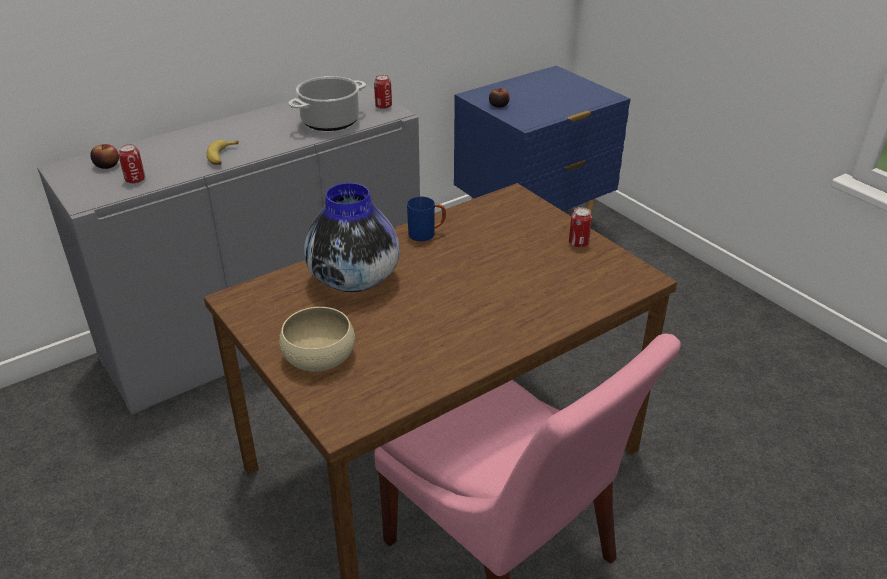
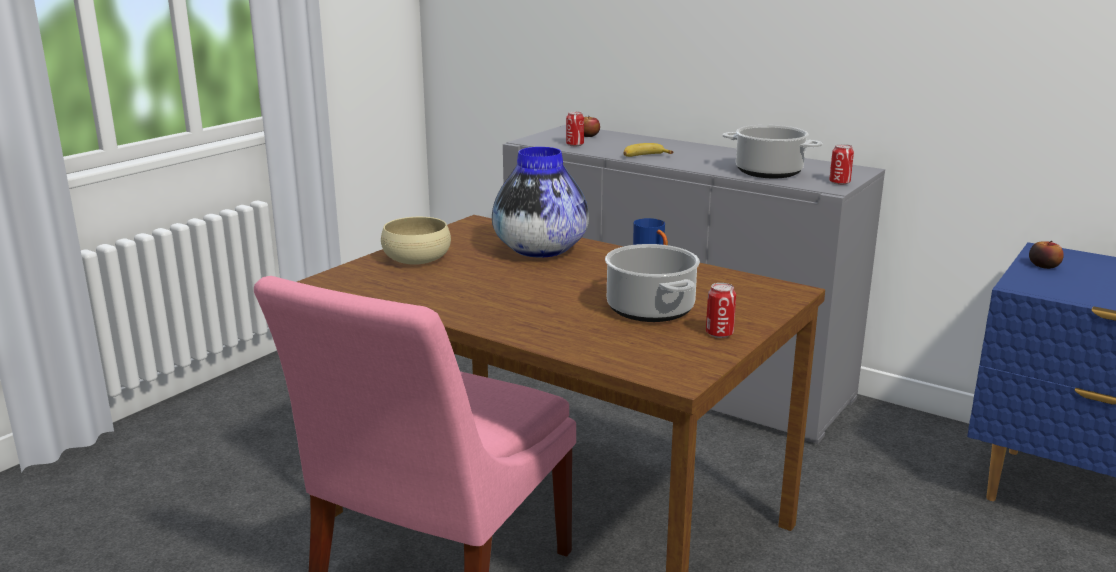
camera: 70 degrees right, 15 degrees down
(520, 259) = (649, 309): none -> cooking pot

